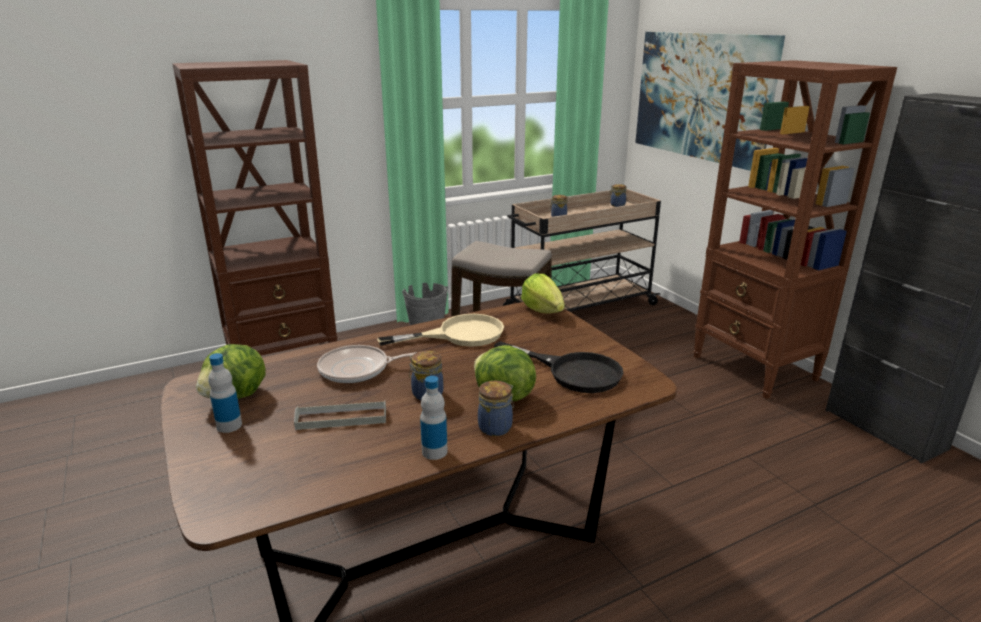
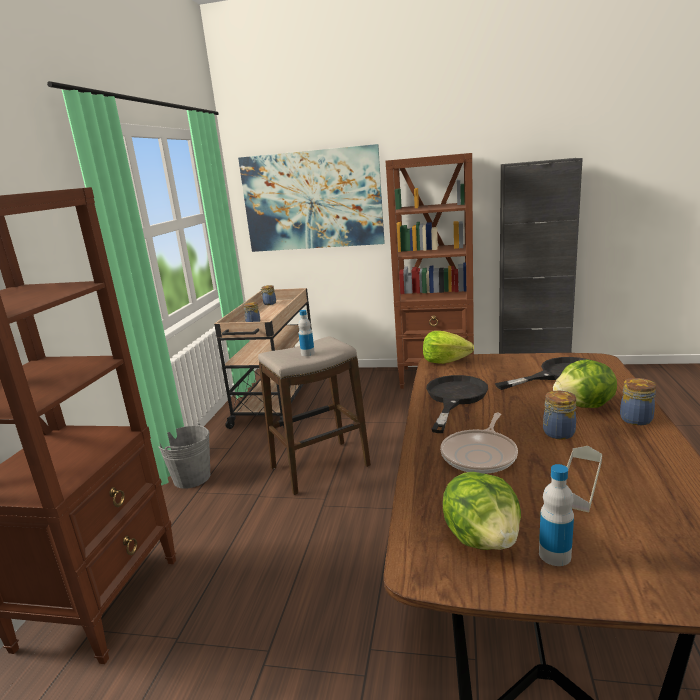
camera: 50 degrees left, 5 degrees down
(434, 451) = (666, 450): bottle -> bottle (307, 353)
(459, 334) = (454, 398): beige frying pan -> black frying pan

